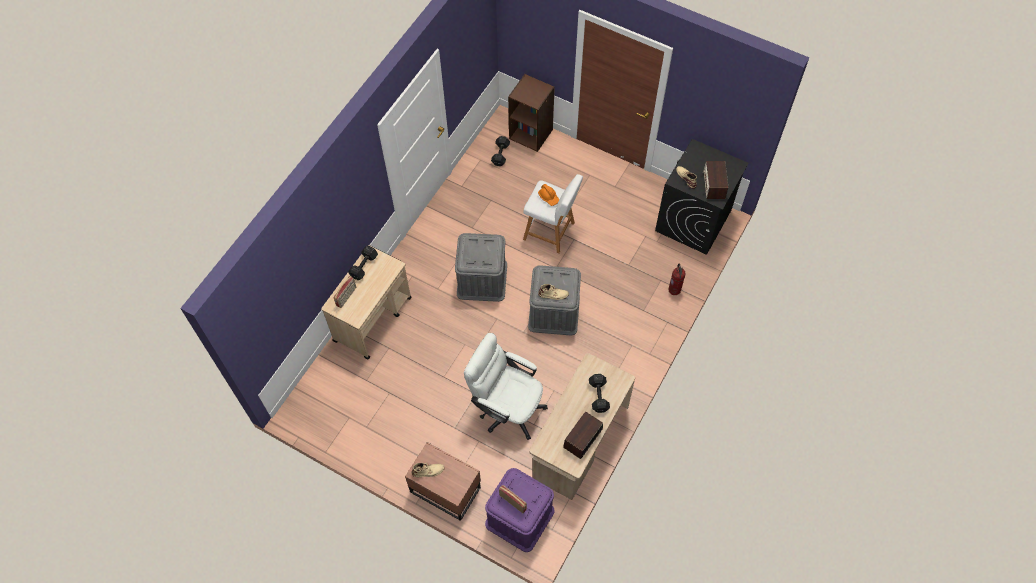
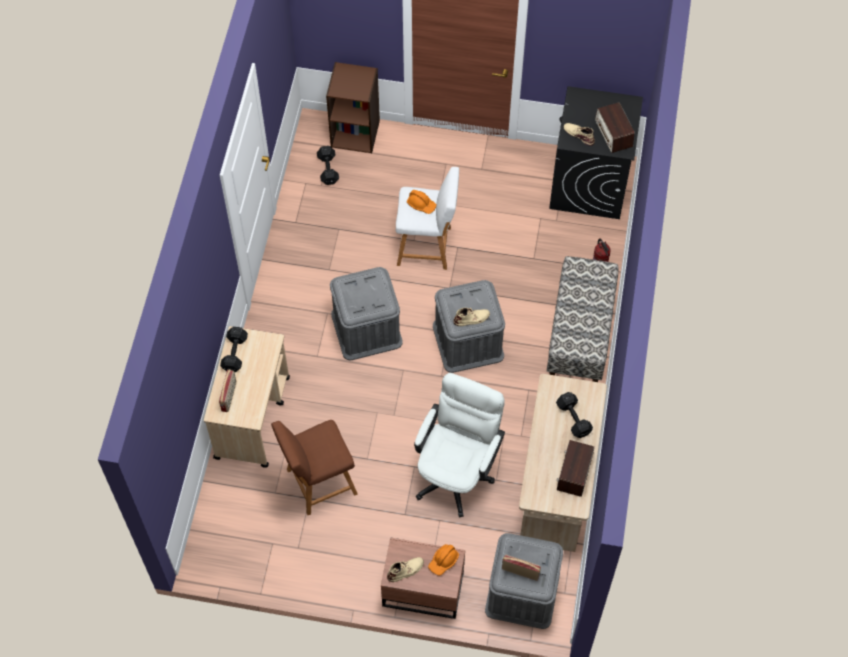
camera: 20 degrees left, 0 degrees up
(400, 383) = (318, 483): none -> brown stool
(459, 473) = (443, 561): none -> orange hard hat
(507, 407) = (457, 470): white office chair -> white office chair turned 105 degrees clockwise
(519, 517) = (522, 592): purple storage box -> grey storage box
(641, 333) = (580, 334): none -> bench

